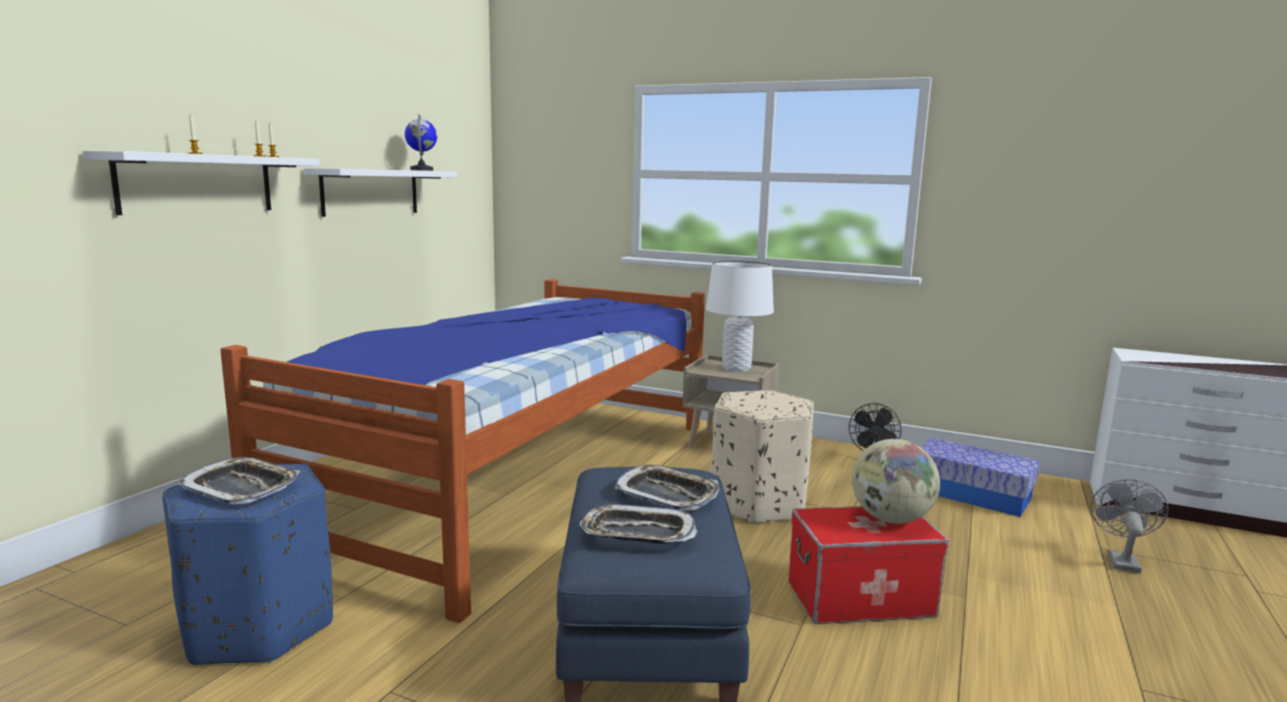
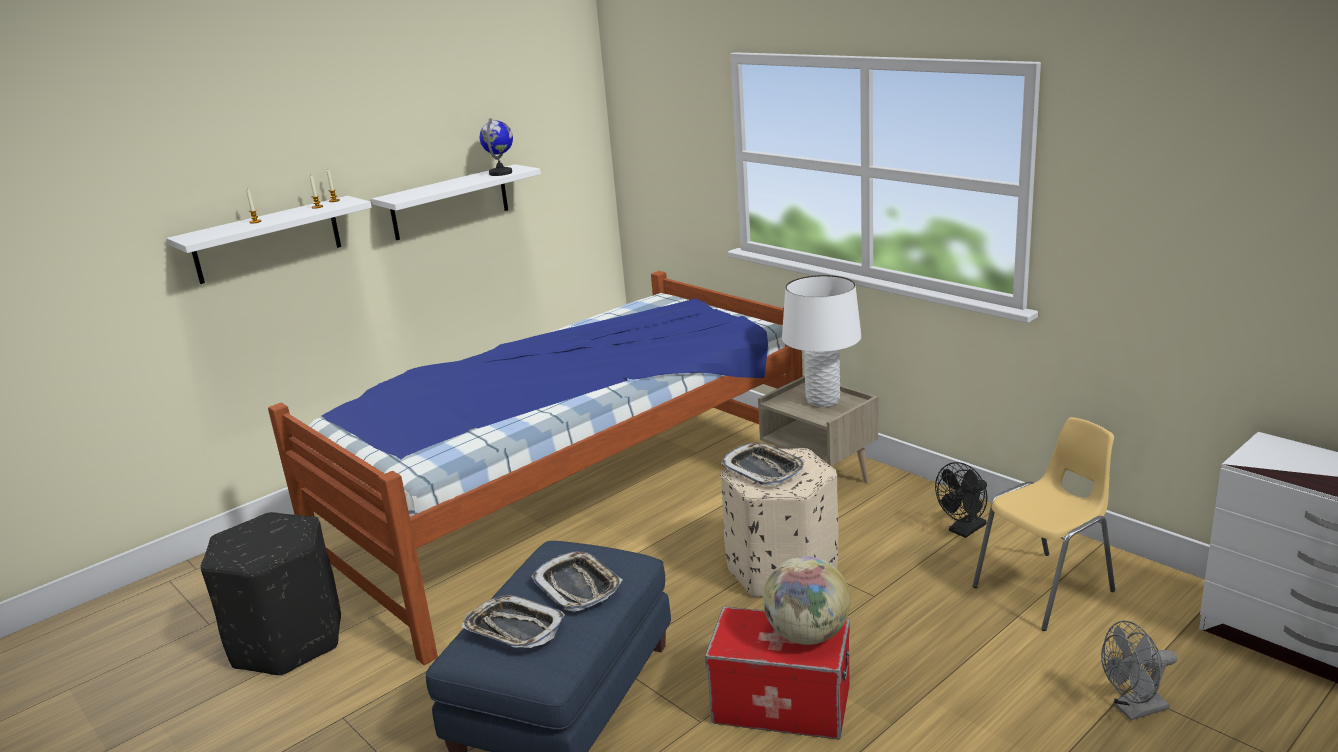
camera: 25 degrees right, 10 degrees up
(241, 488) = (257, 542): tray -> tray (763, 469)
(259, 626) = (288, 641): blue ottoman -> black ottoman
(971, 494) = (1045, 589): storage box -> yellow chair
(1120, 560) = (1134, 710): grey fan -> grey fan turned 150 degrees counterclockwise

